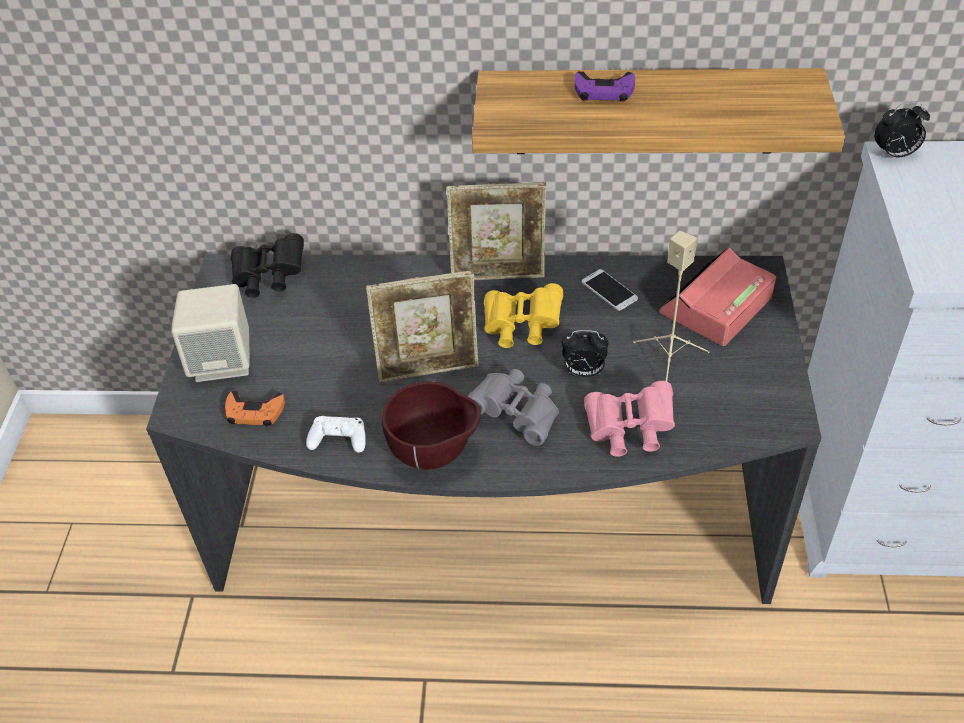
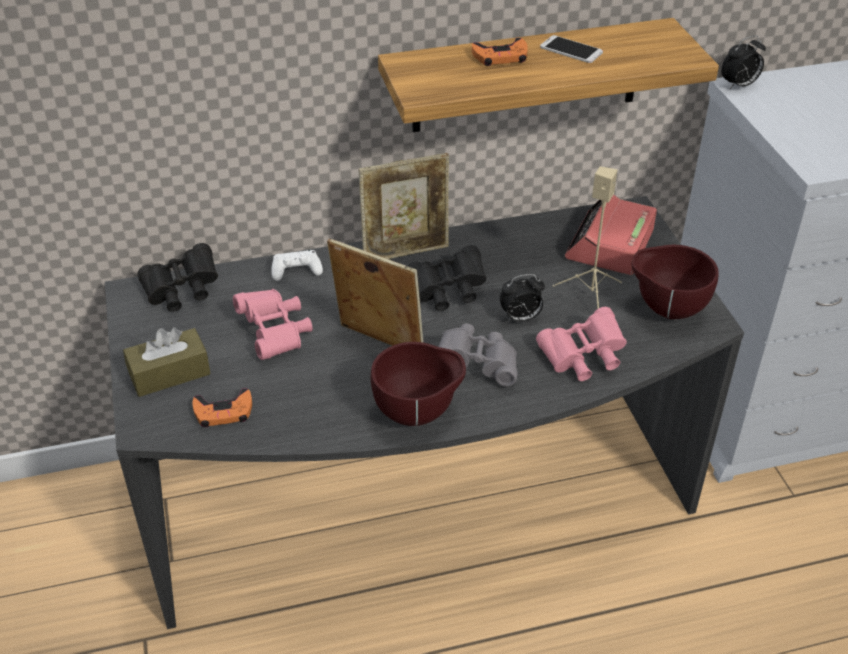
camera: 20 degrees left, 5 degrees down
(223, 361) = (169, 373): beige speaker -> brown tissue box
(336, 339) = (275, 333): none -> pink binoculars
(338, 439) = (319, 419): white game controller -> white game controller (296, 270)
(429, 370) = (378, 343): picture frame -> picture frame turned 120 degrees counterclockwise
(521, 327) = (447, 291): yellow binoculars -> black binoculars
(604, 91) = (501, 57): purple game controller -> orange game controller
(609, 290) = (512, 247): phone -> phone (571, 50)
(744, 394) = (666, 310): none -> brown bowl

